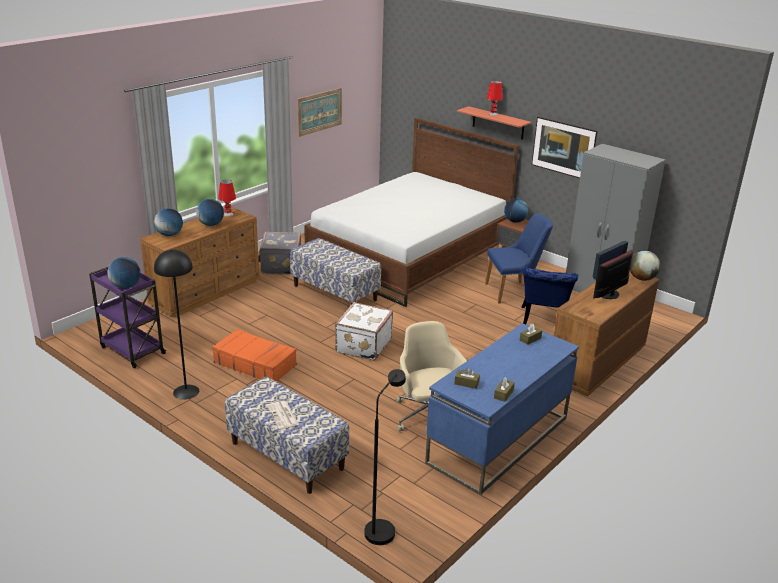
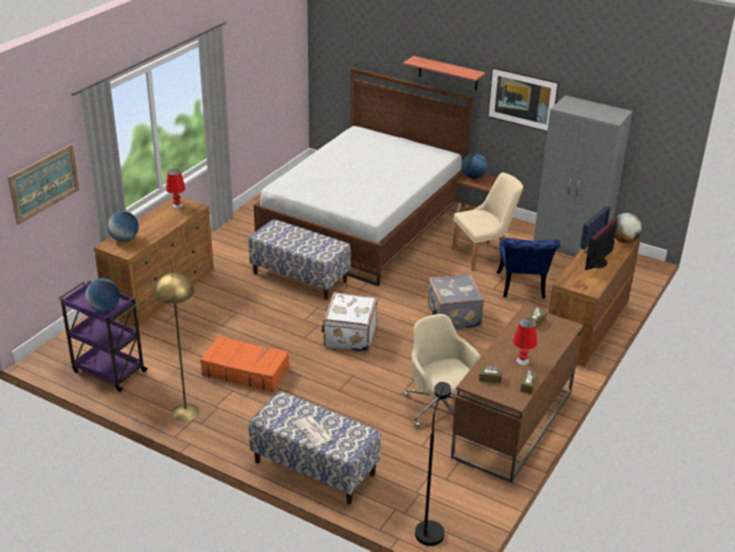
camera: 10 degrees left, 5 degrees up
(186, 391) = (185, 412): black floor lamp -> yellow floor lamp
(211, 224) = (164, 221): globe -> none
(280, 266) = (230, 251): grey suitcase -> grey suitcase (452, 317)
(319, 111) = (250, 73): picture -> picture (44, 183)
(493, 114) = (443, 65): red table lamp -> red table lamp (522, 361)
(498, 441) = (512, 425): blue desk -> brown desk
(514, 291) = (484, 255): blue chair -> beige chair

